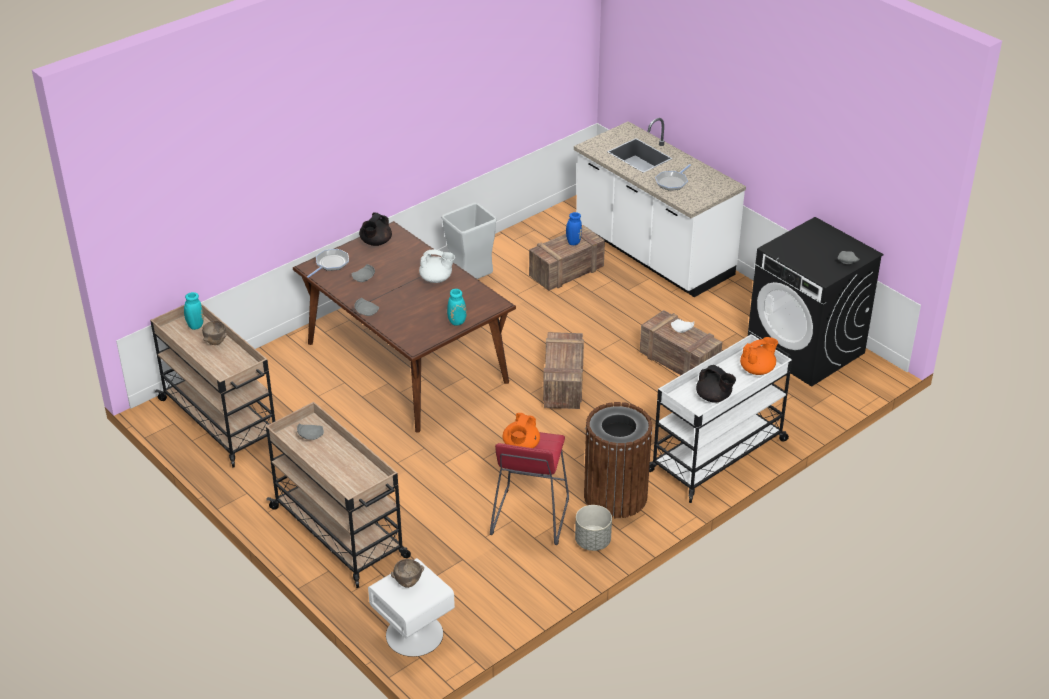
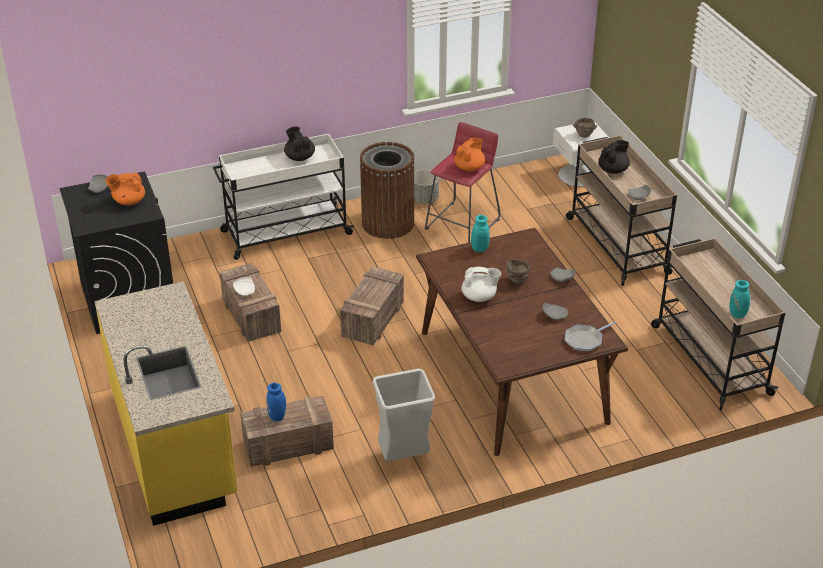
camera: 160 degrees left, 0 degrees up
(215, 342) = (717, 293): brown bowl -> brown bowl (517, 281)
(375, 242) = (528, 355): black teapot -> black teapot (613, 170)
(436, 279) = (479, 297): white teapot -> white teapot turned 150 degrees clockwise
(652, 253) = (175, 445): white counter -> yellow counter
(672, 182) = (166, 324): frying pan -> none
(757, 369) = (246, 168): orange teapot -> orange teapot (128, 201)

